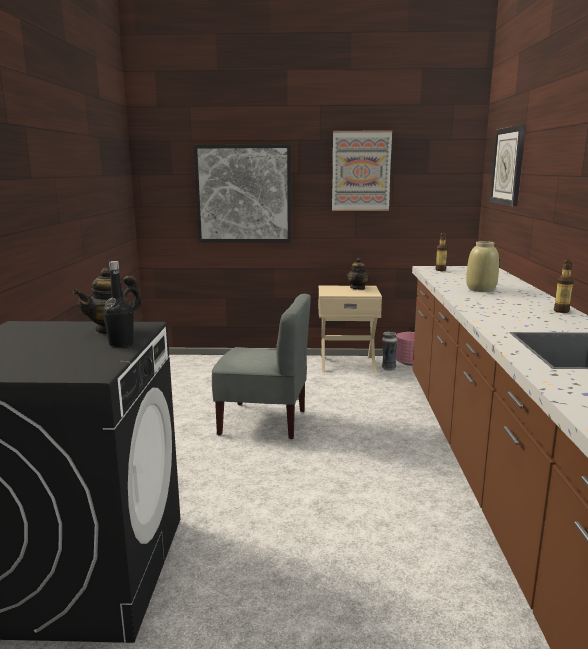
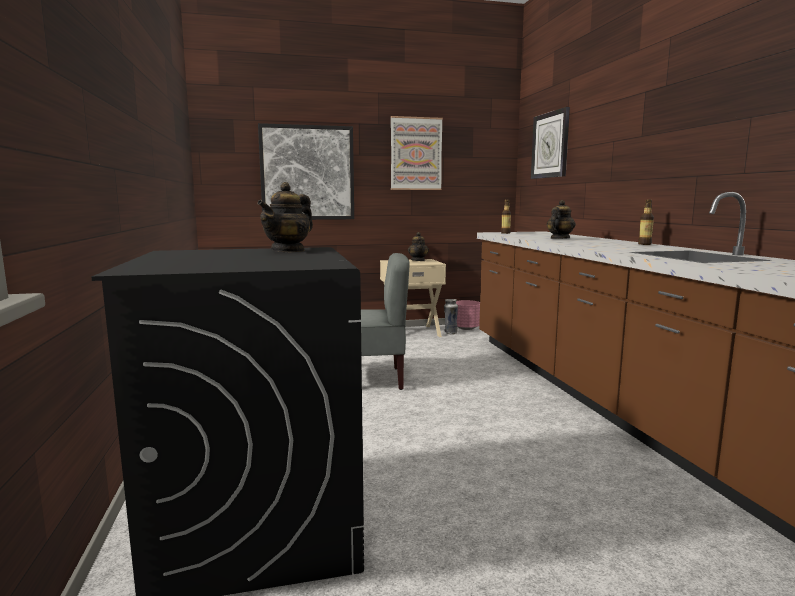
camera: 15 degrees left, 5 degrees down
(121, 344) = (317, 254): black bottle -> none
(480, 289) = (559, 239): beige vase -> teapot

